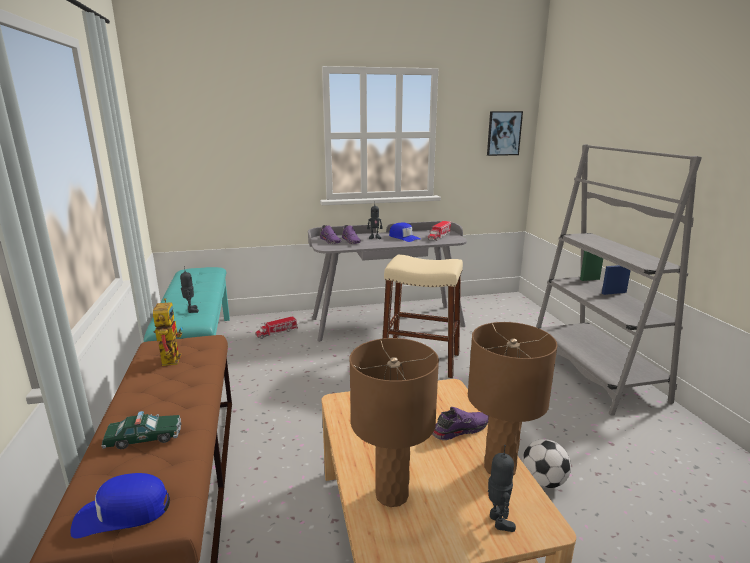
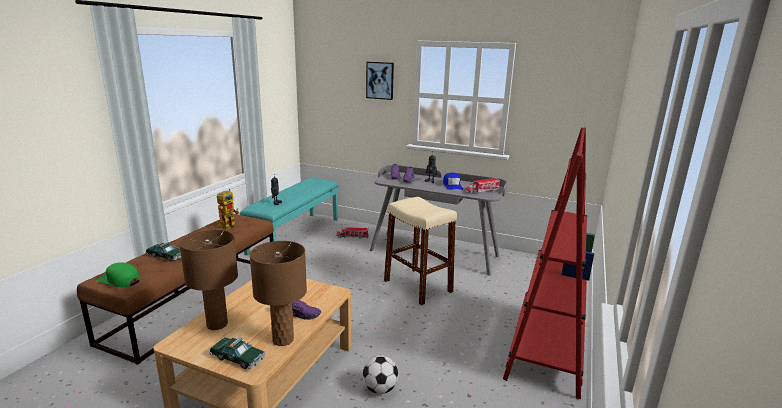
camera: 35 degrees right, 0 degrees up
(122, 513) = (119, 280): blue cap -> green cap
(498, 521) = (237, 358): toy robot -> toy car
(503, 133) = (581, 105): picture -> picture (380, 80)
(594, 372) = (546, 347): grey bookcase -> red bookcase

